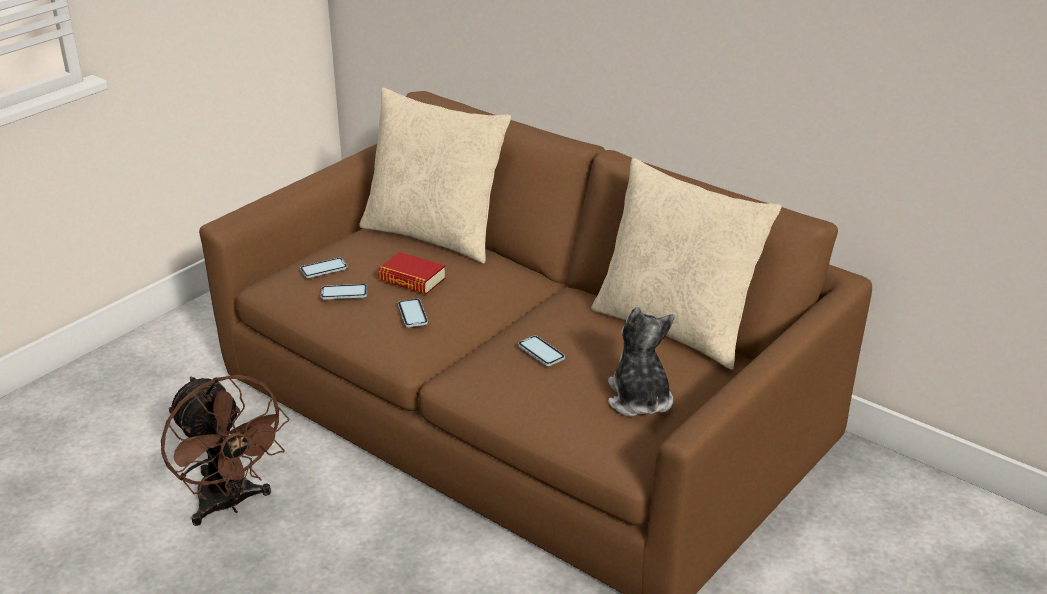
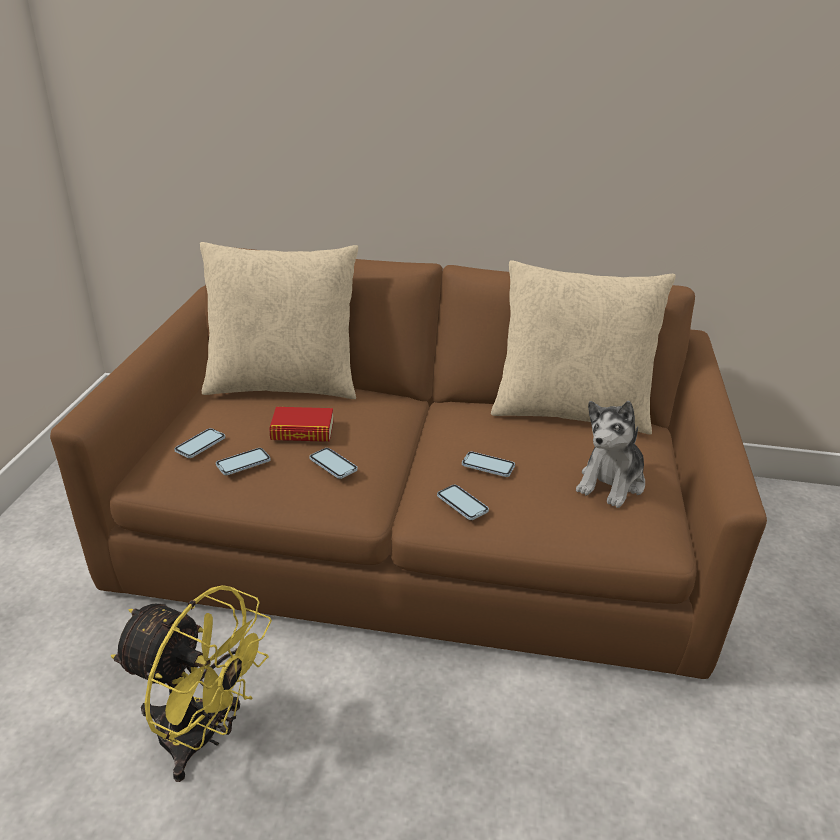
camera: 30 degrees left, 0 degrees up
(230, 504) = (202, 738): brown fan -> yellow fan
(489, 377) = (462, 504): none -> phone
(639, 399) = (611, 483): plush toy -> plush toy turned 105 degrees counterclockwise

